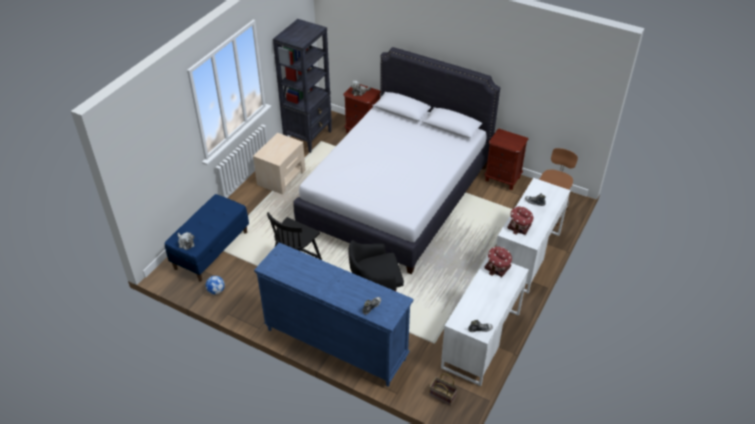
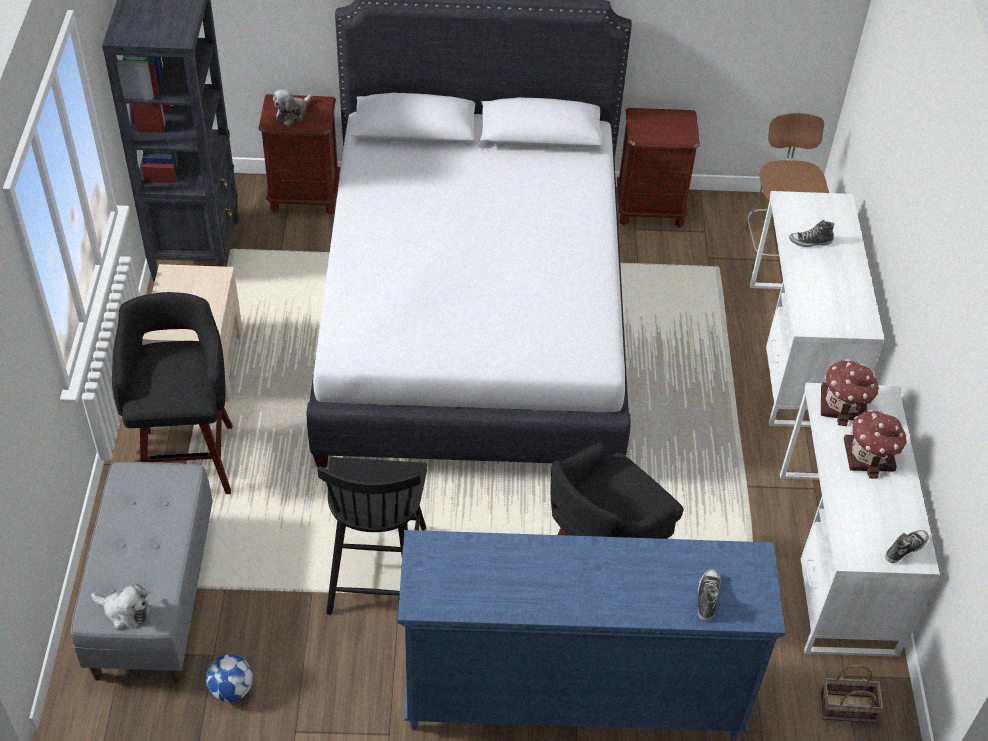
camera: 30 degrees left, 5 degrees up
(211, 250) = (153, 596): blue bench -> grey bench
(255, 208) = (188, 458): none -> black stool
(519, 227) = (820, 303): toy house -> toy house (870, 456)

